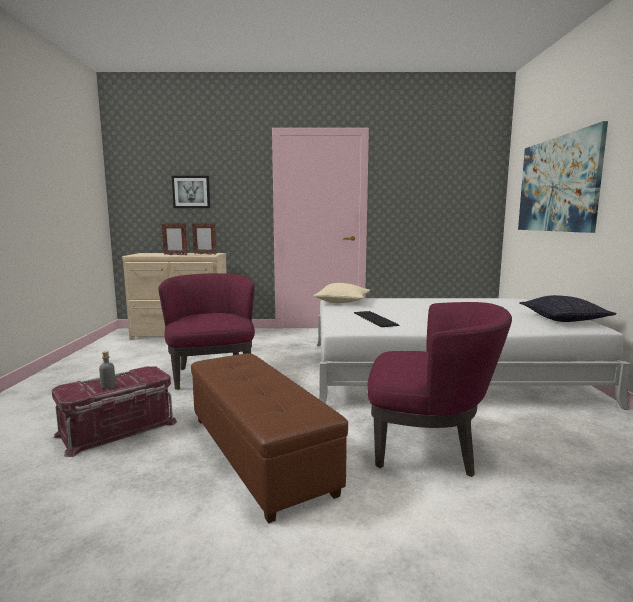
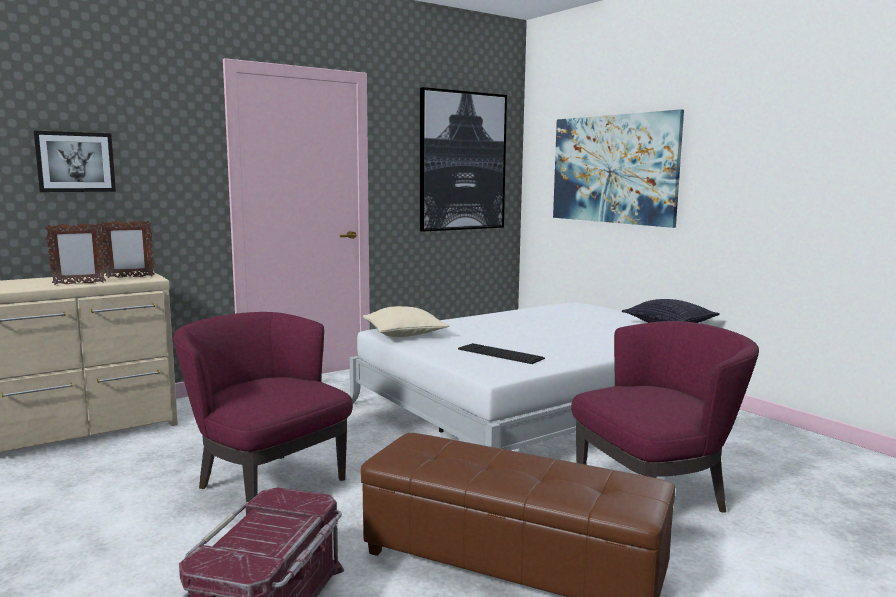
camera: 35 degrees left, 0 degrees up
(108, 386) = (264, 538): grey bottle -> none
(447, 187) = (462, 161): none -> picture

